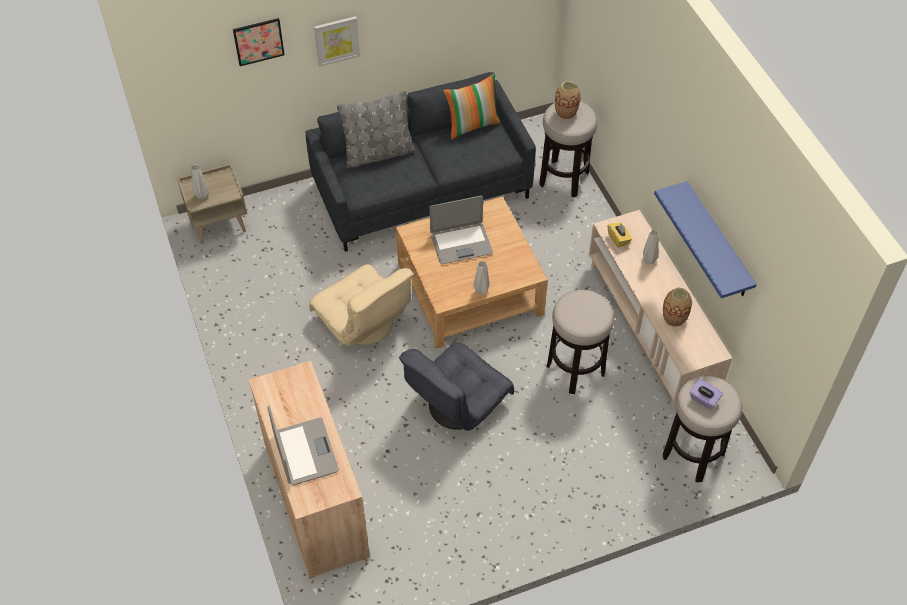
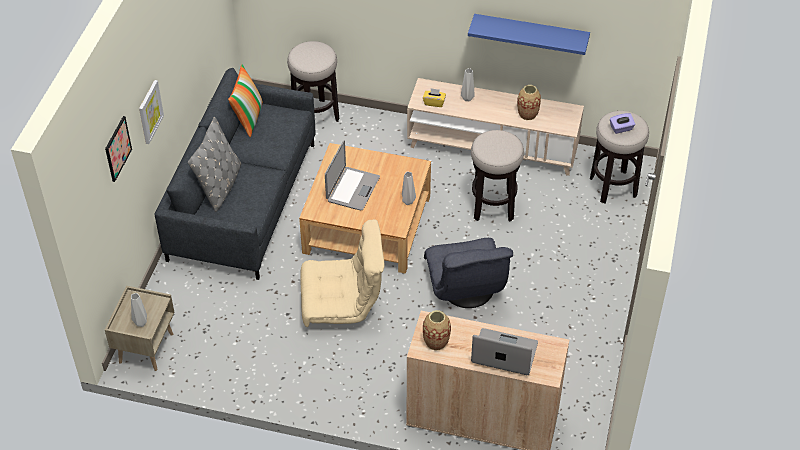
camera: 55 degrees left, 5 degrees down
(566, 113) = (307, 55): vase -> vase (436, 342)

